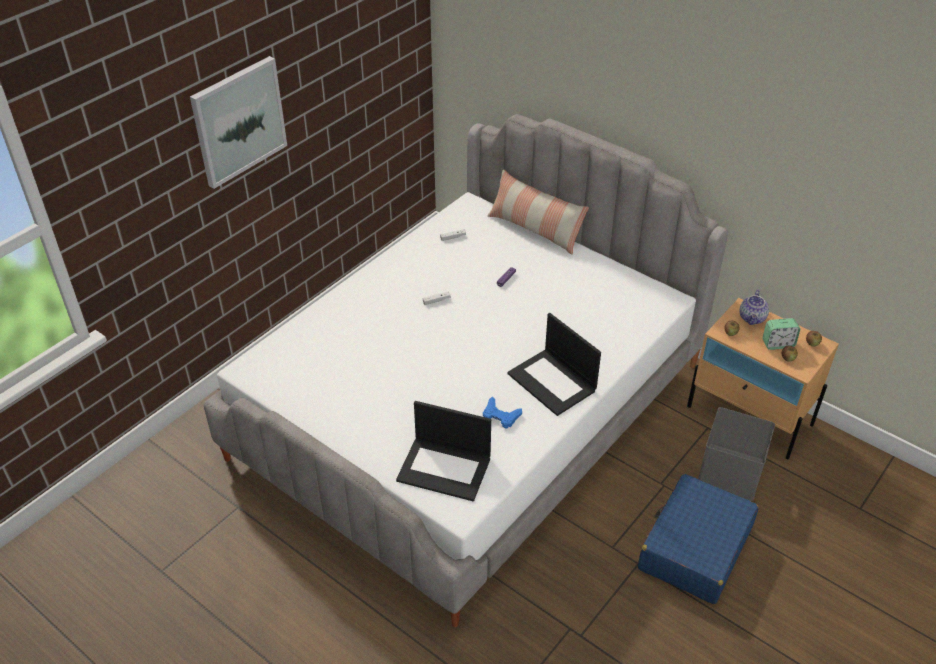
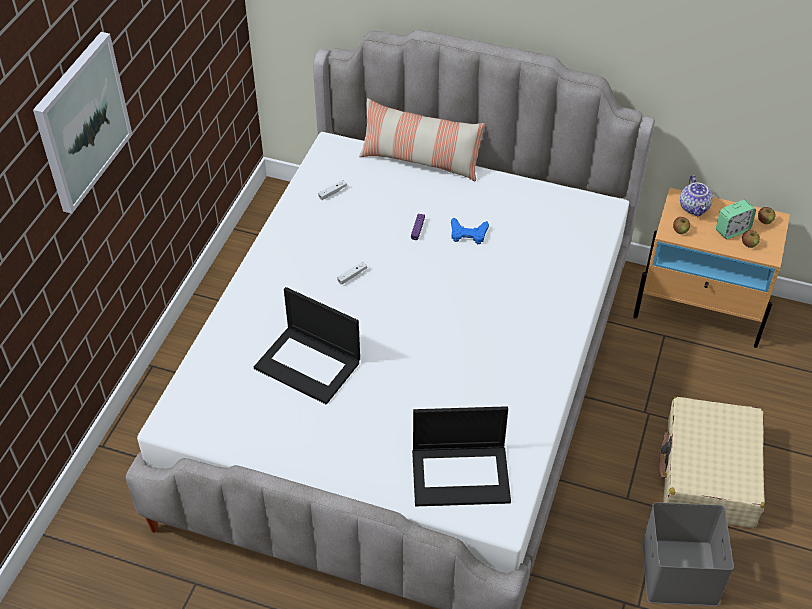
camera: 20 degrees left, 5 degrees up
(500, 416) = (491, 395): blue game controller -> blue game controller (468, 234)
(553, 382) = (527, 339): laptop -> laptop (309, 365)
(694, 548) = (709, 473): blue suitcase -> beige suitcase
(731, 473) = (709, 379): grey storage box -> grey storage box (681, 573)

